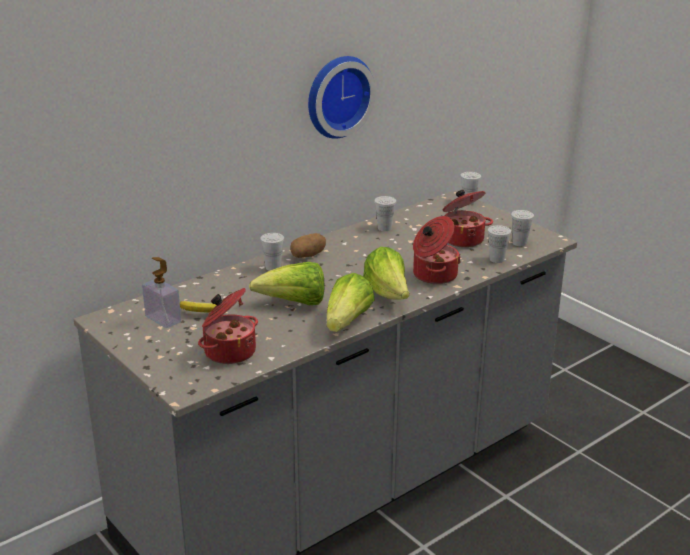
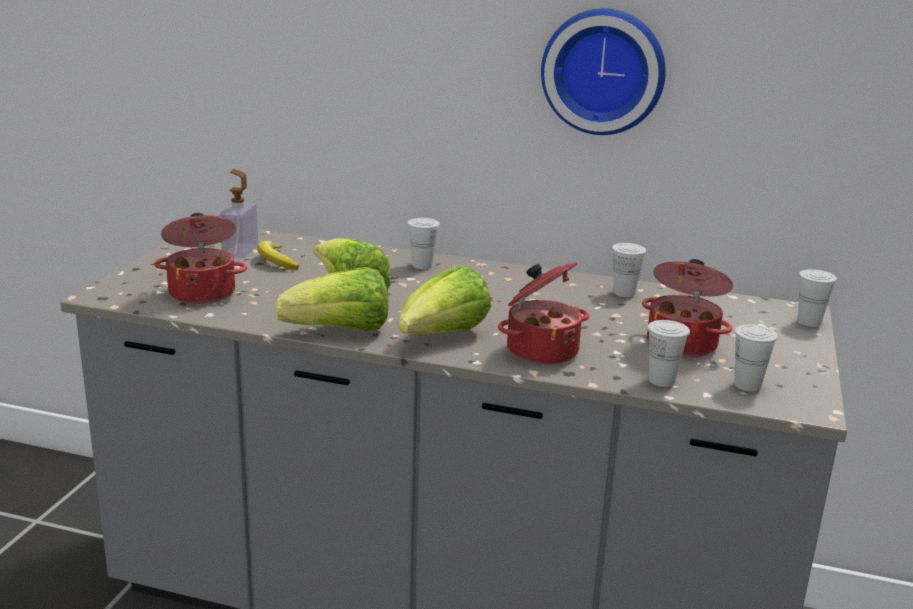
camera: 55 degrees right, 5 degrees down
(308, 255) = (479, 273): potato -> none

